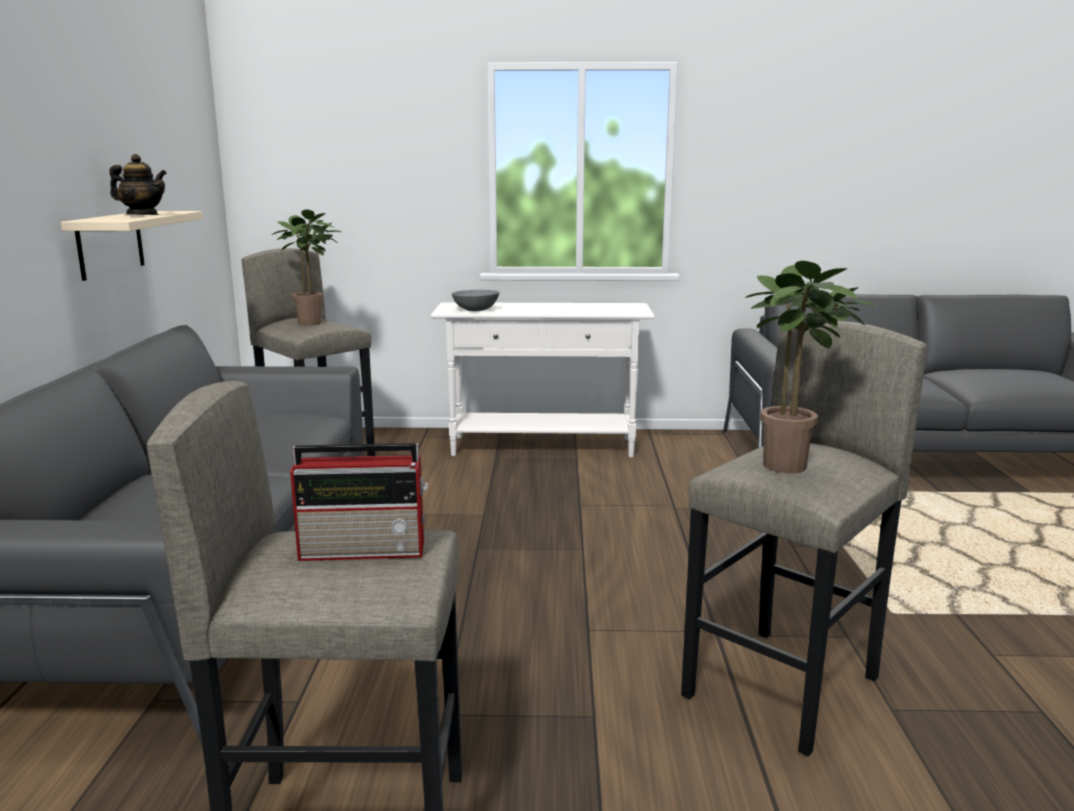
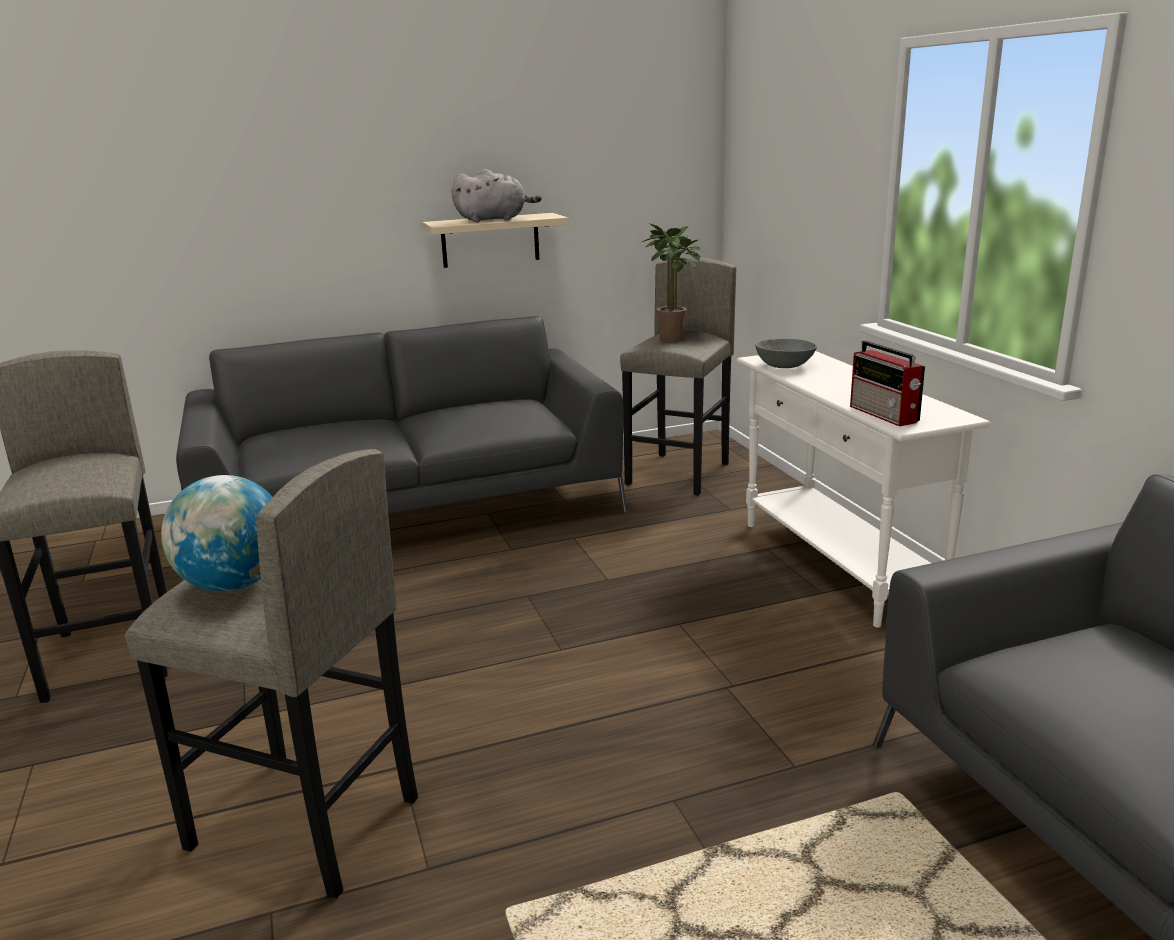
camera: 70 degrees right, 5 degrees up
(142, 215) = (494, 219): teapot -> grey plush toy
(366, 550) = (66, 476): radio -> radio (884, 414)
(792, 467) = (234, 584): potted plant -> globe

